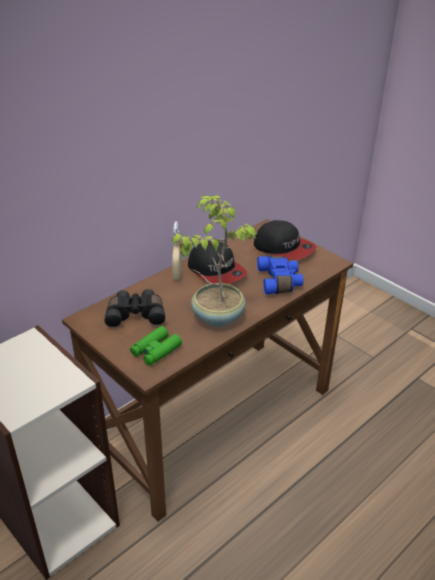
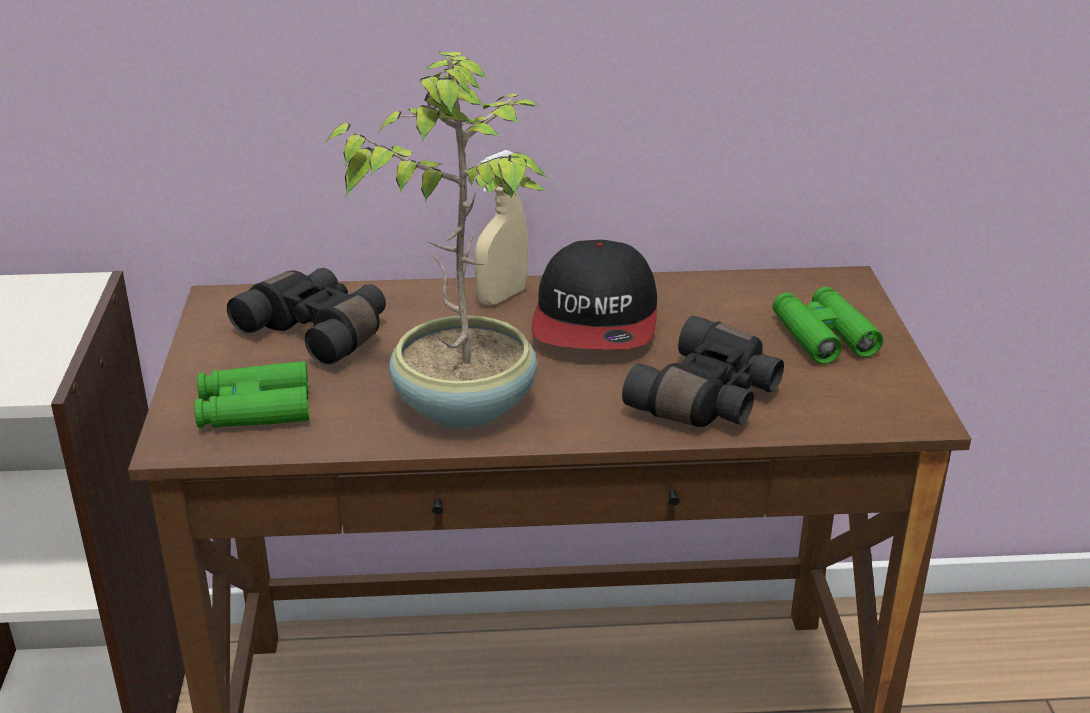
camera: 40 degrees right, 5 degrees down
(280, 281) = (709, 398): blue binoculars -> black binoculars
(284, 248) = (823, 336): cap -> green binoculars

